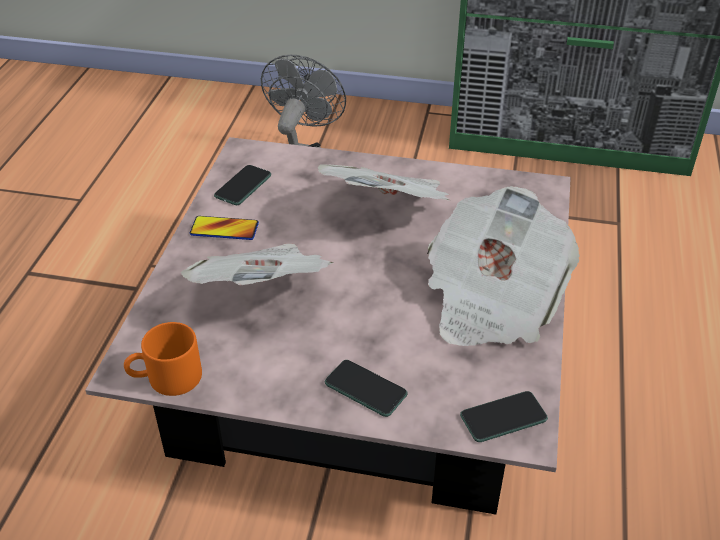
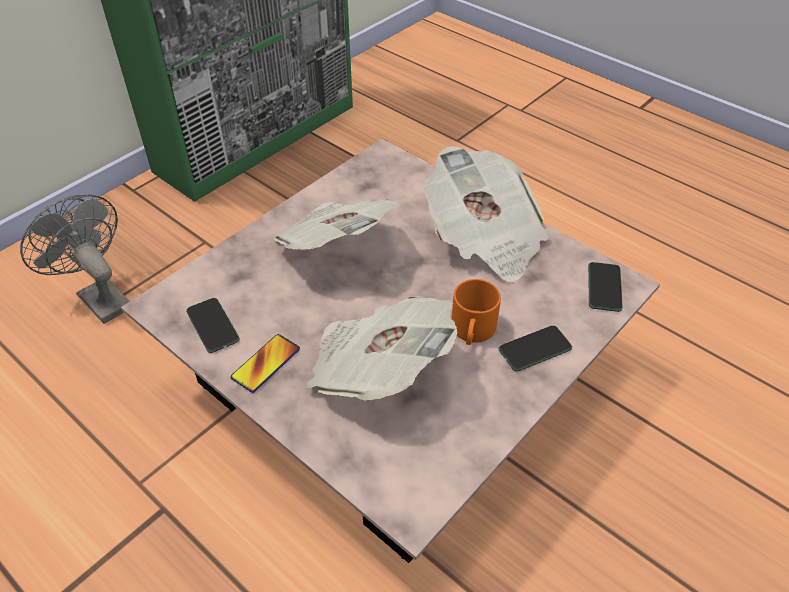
camera: 60 degrees left, 5 degrees up
(166, 379) = (442, 482): orange mug -> orange mug (473, 332)

